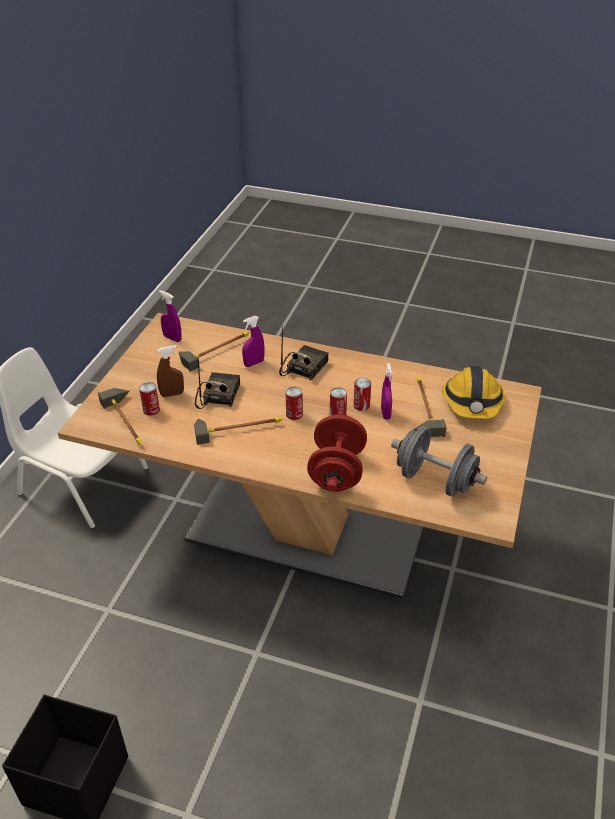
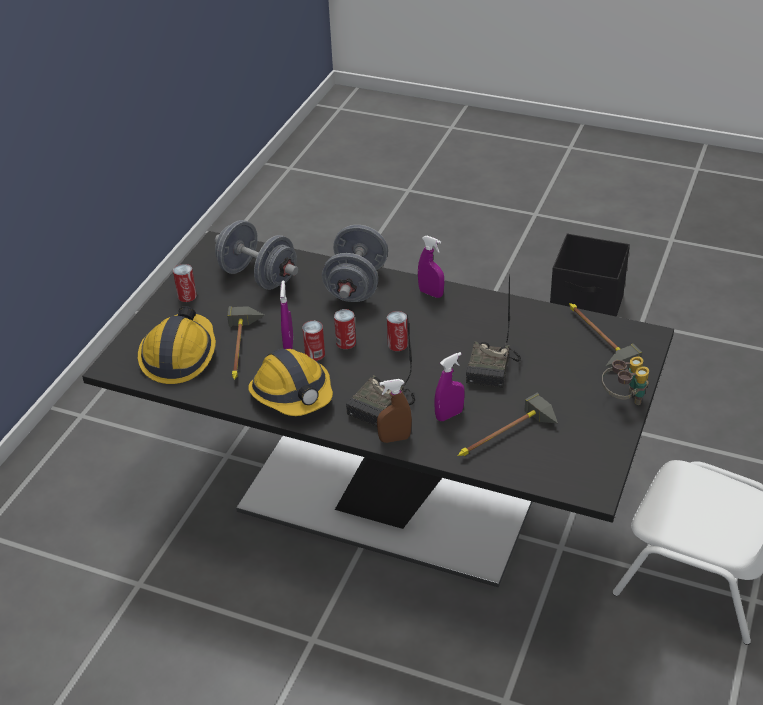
camera: 175 degrees left, 0 degrees up
(124, 375) = (623, 399): none -> binoculars
(151, 410) = (572, 352): can -> can (187, 296)
(172, 338) = (574, 460): purple spray bottle -> purple spray bottle (431, 293)
(172, 394) = (551, 372): brown spray bottle -> brown spray bottle (394, 438)
(239, 427) = (462, 331): hammer -> none
(307, 530) = (387, 502): beige dining table -> black dining table
(337, 471) = (356, 285): red dumbbell -> grey dumbbell
(371, 375) = (293, 394): none -> hard hat

